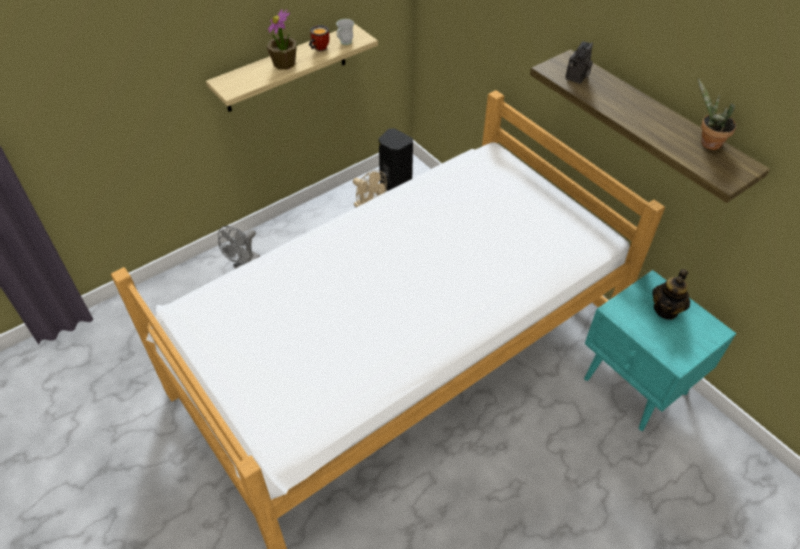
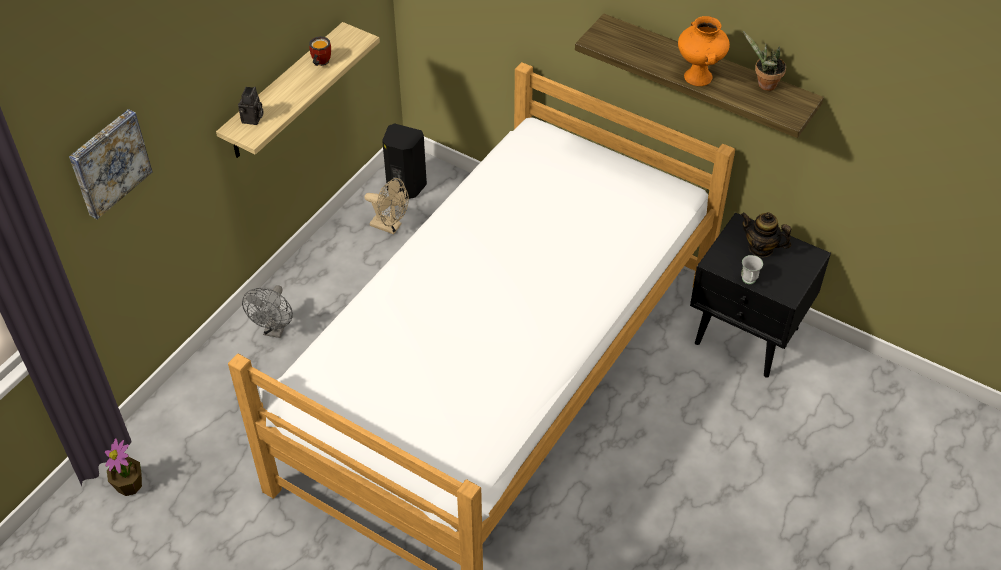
camera: 20 degrees left, 0 degrees up
(76, 72) = (108, 162): none -> picture
(284, 63) = (292, 90): potted plant -> potted plant (129, 485)
(344, 43) = (345, 49): white mug -> white mug (748, 282)
(576, 78) = (623, 45): camera -> camera (253, 119)
(635, 387) = (747, 336): turquoise nightstand -> black nightstand
(640, 121) = (699, 77): none -> orange vase
(666, 309) = (761, 248): teapot -> teapot turned 105 degrees clockwise

